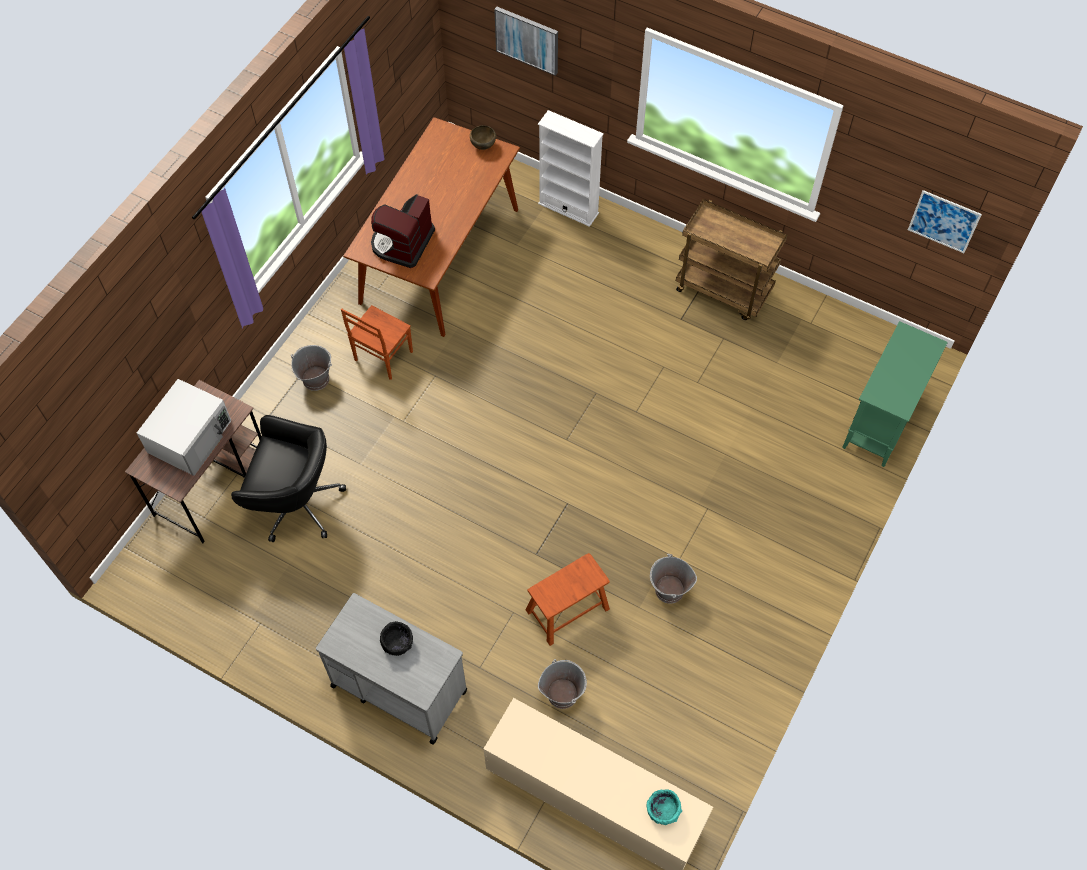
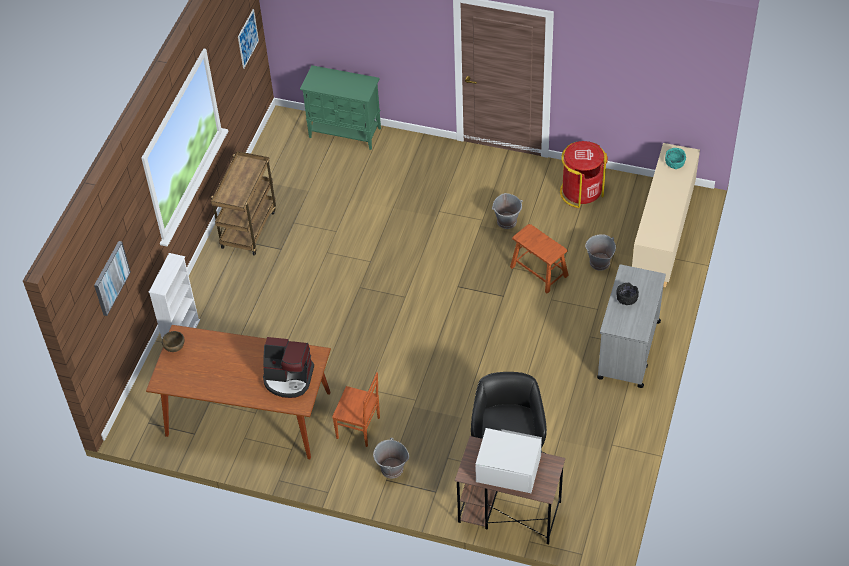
camera: 100 degrees left, 10 degrees down
(705, 707) = (581, 192): none -> red trash can

